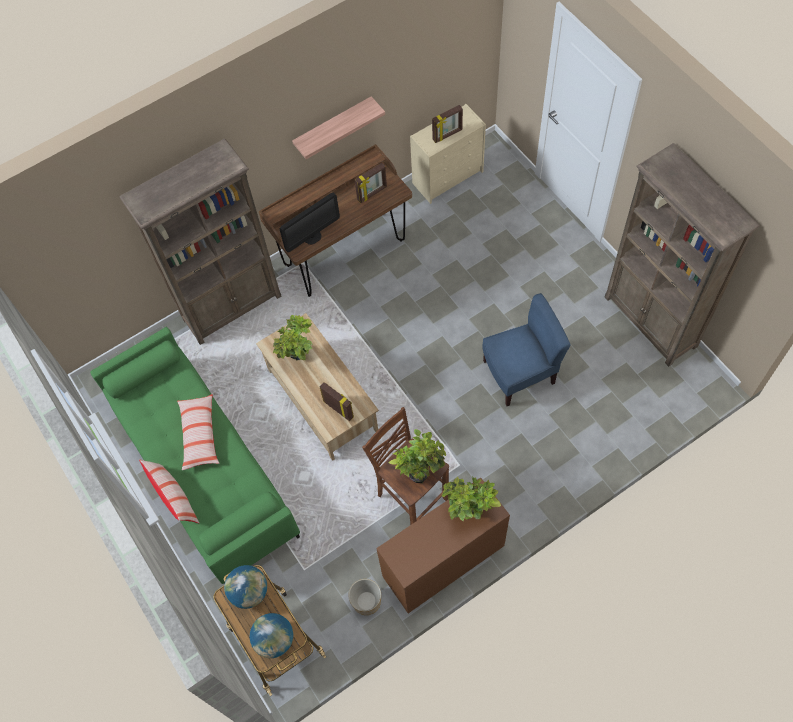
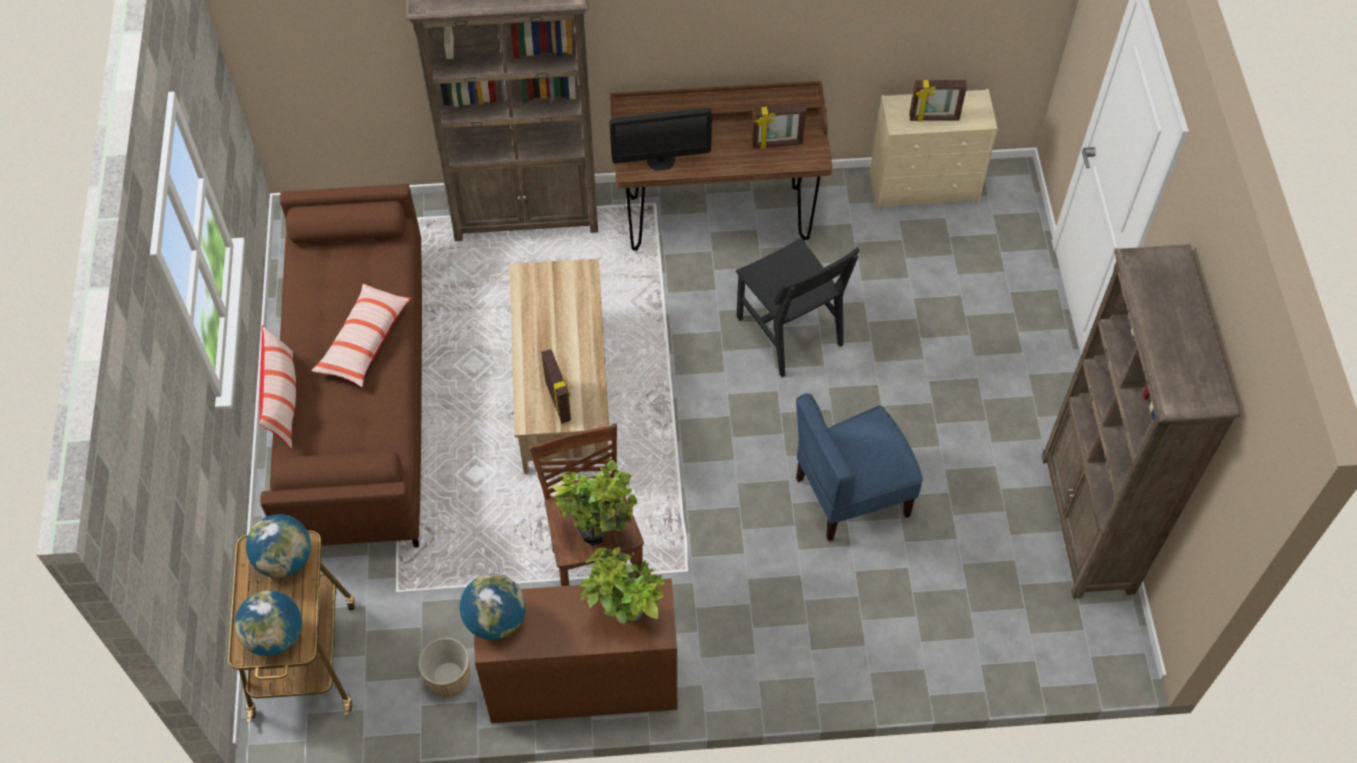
camera: 25 degrees right, 5 degrees down
(202, 467) = (357, 394): green sofa -> brown sofa
(299, 357) = (551, 310): potted plant -> none
(333, 127) = (760, 24): shelf -> none
(399, 557) = (495, 619): none -> globe
(427, 298) = (789, 331): none -> black chair
(519, 373) = (851, 495): blue chair -> blue chair turned 150 degrees clockwise

